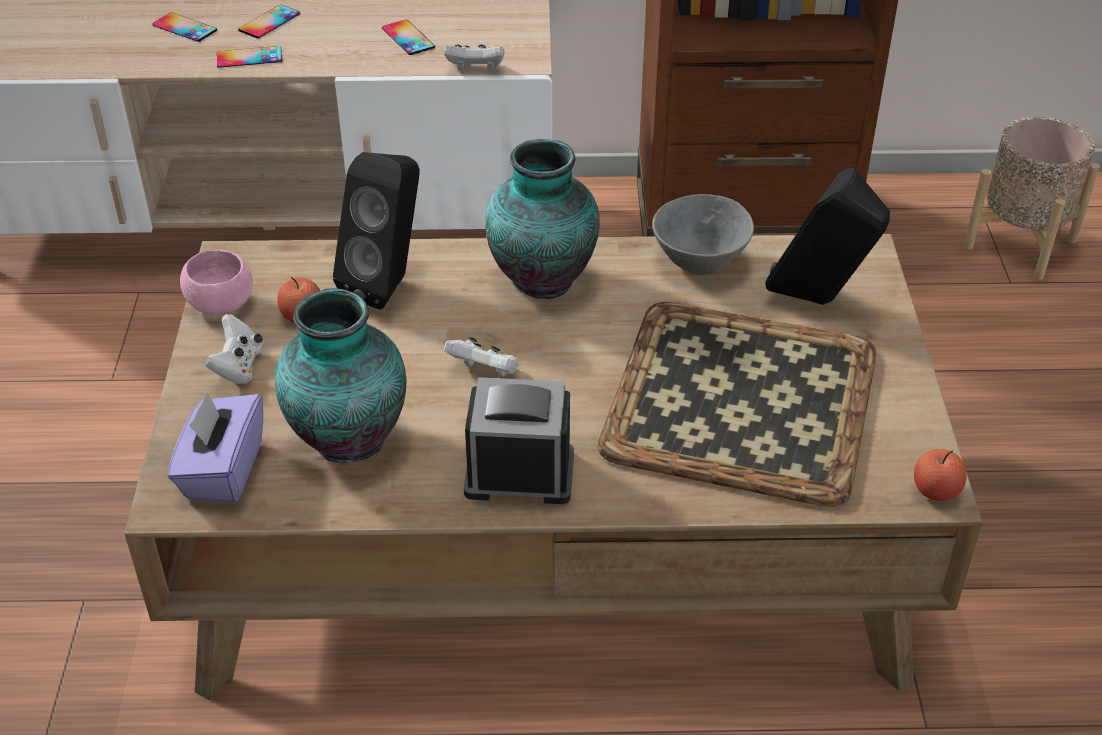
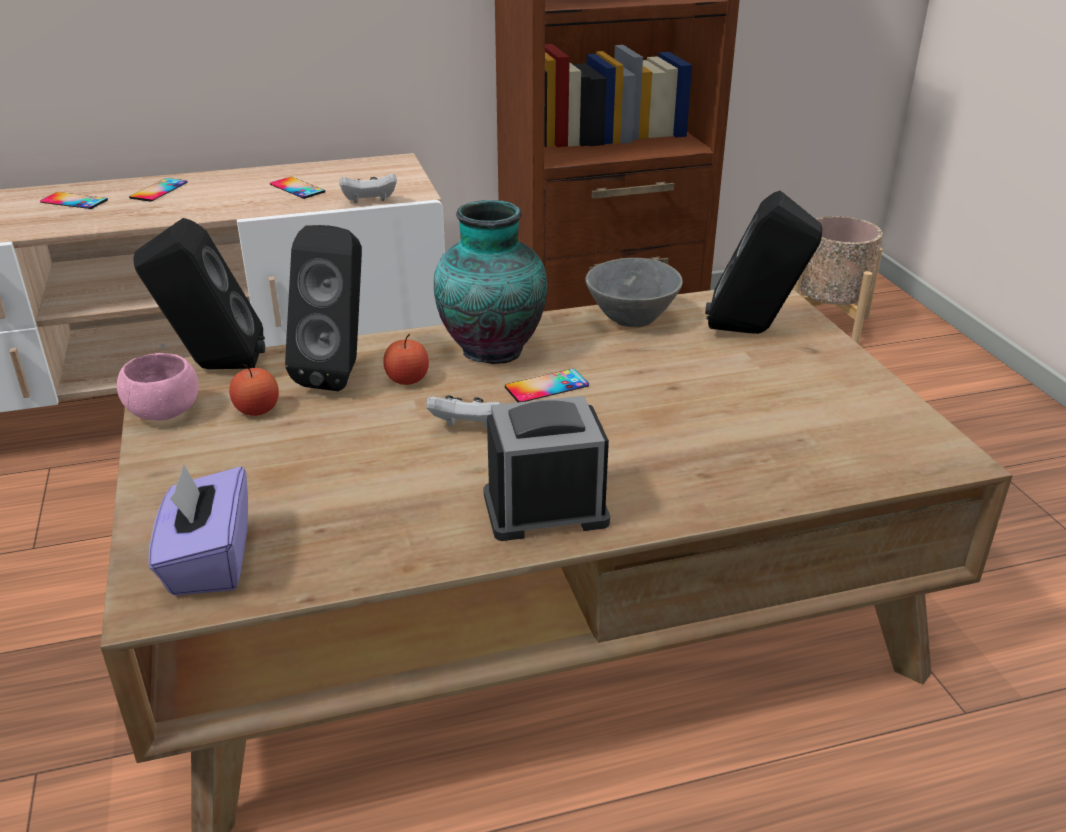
camera: 15 degrees left, 10 degrees down
(238, 367) = (199, 462): white game controller -> none
(249, 57) = (146, 214): phone -> phone (546, 386)
(275, 258) = (213, 368): none -> black speaker
(346, 437) = (343, 507): vase -> none
(744, 400) = (733, 413): tray -> none
(935, 491) = (954, 457): apple -> apple (407, 379)

